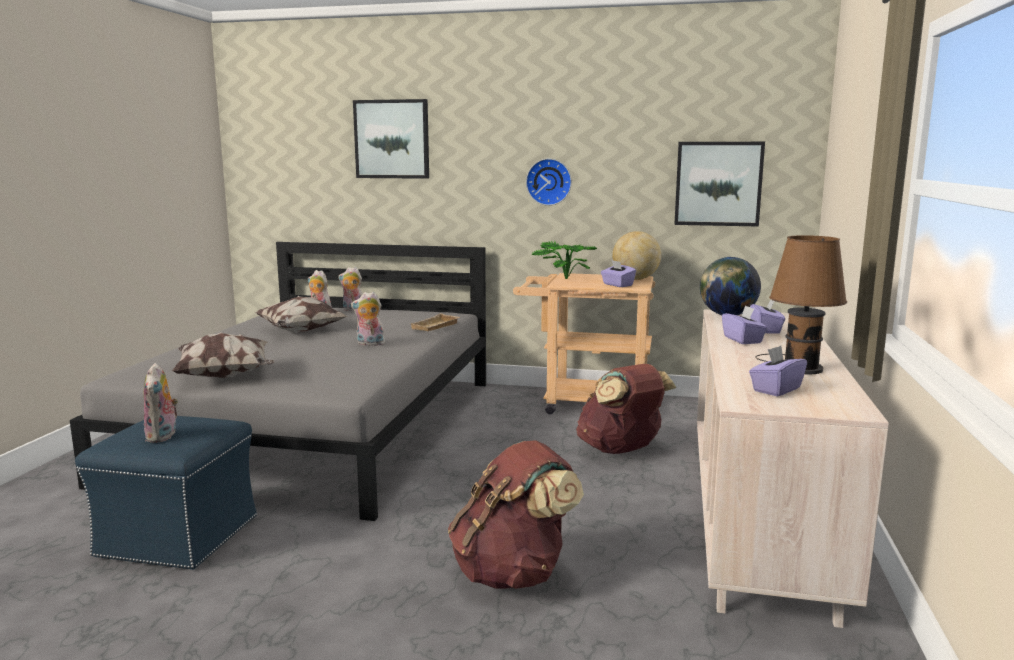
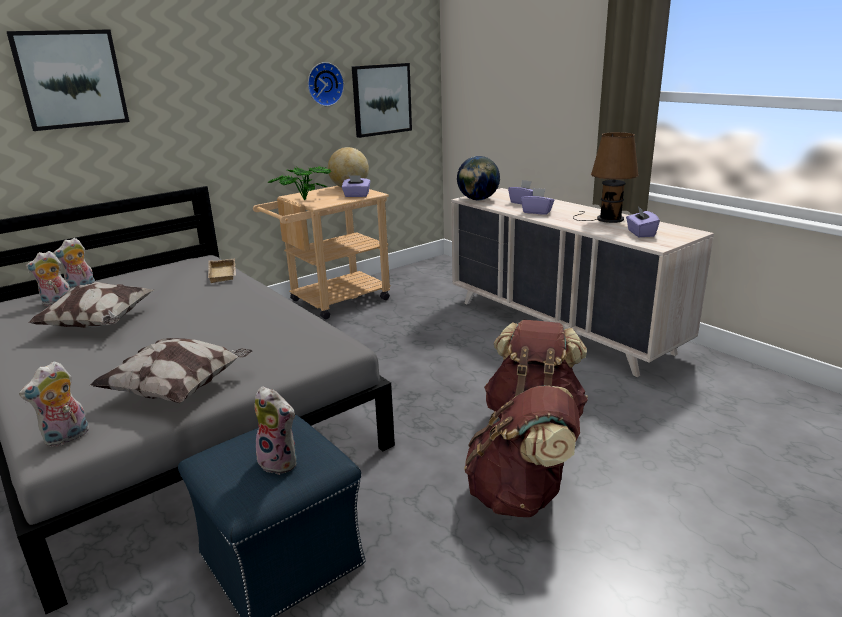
camera: 50 degrees left, 10 degrees up
(369, 344) = (216, 308): plush toy -> plush toy (67, 438)
(549, 182) = (253, 112): wall clock -> wall clock (324, 84)
(621, 450) = (421, 321): brown backpack -> brown backpack (521, 496)

